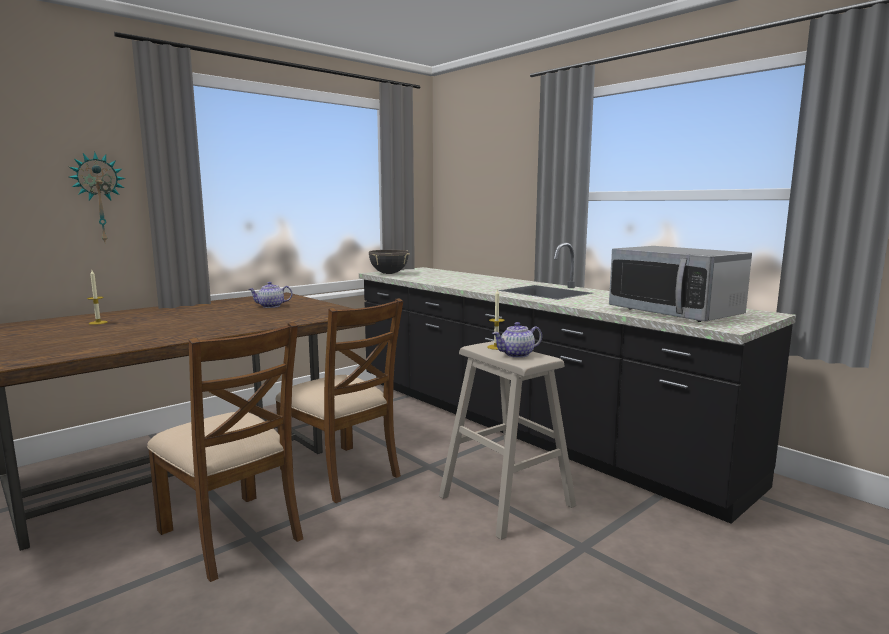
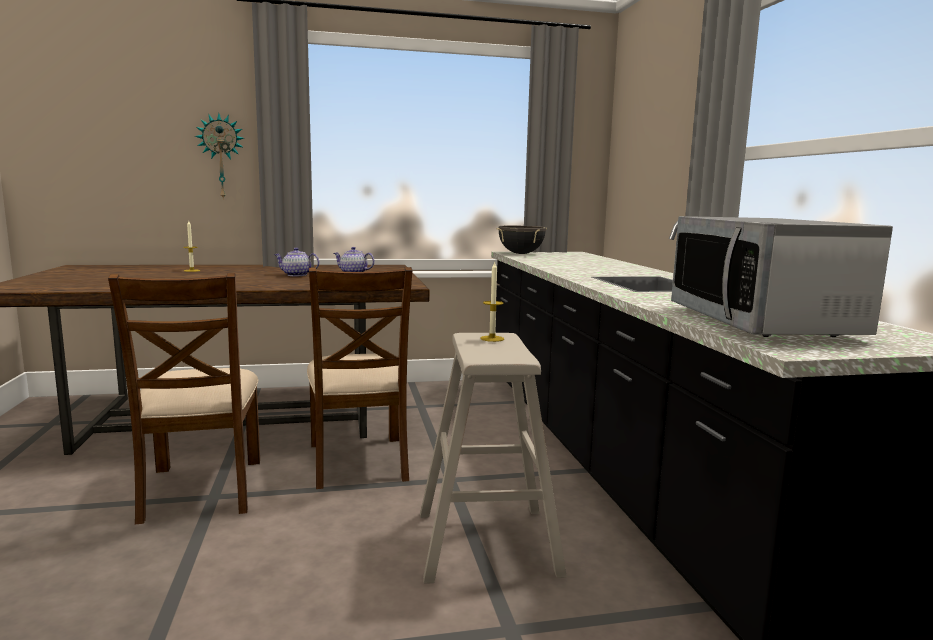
camera: 30 degrees right, 0 degrees up
(517, 354) = (495, 349): teapot -> teapot (296, 275)

